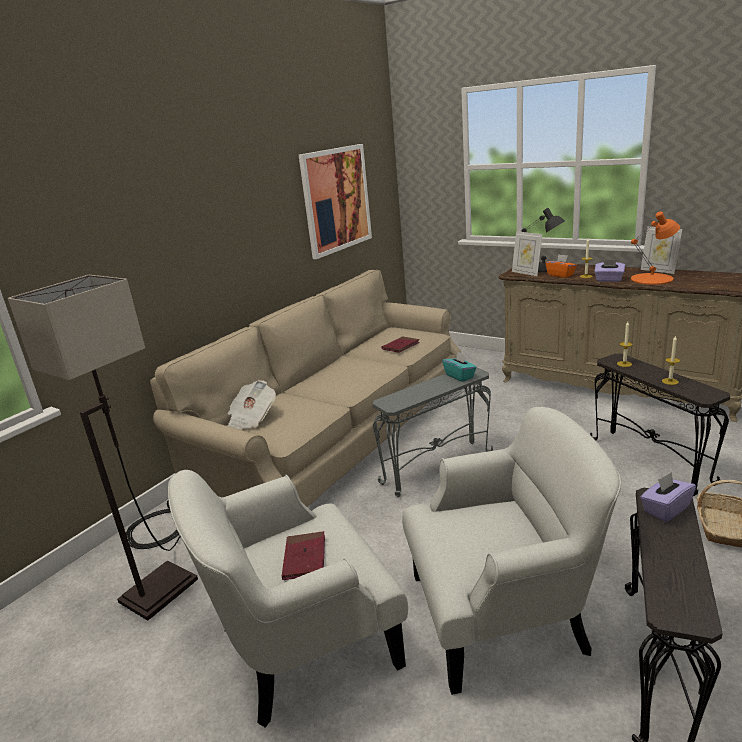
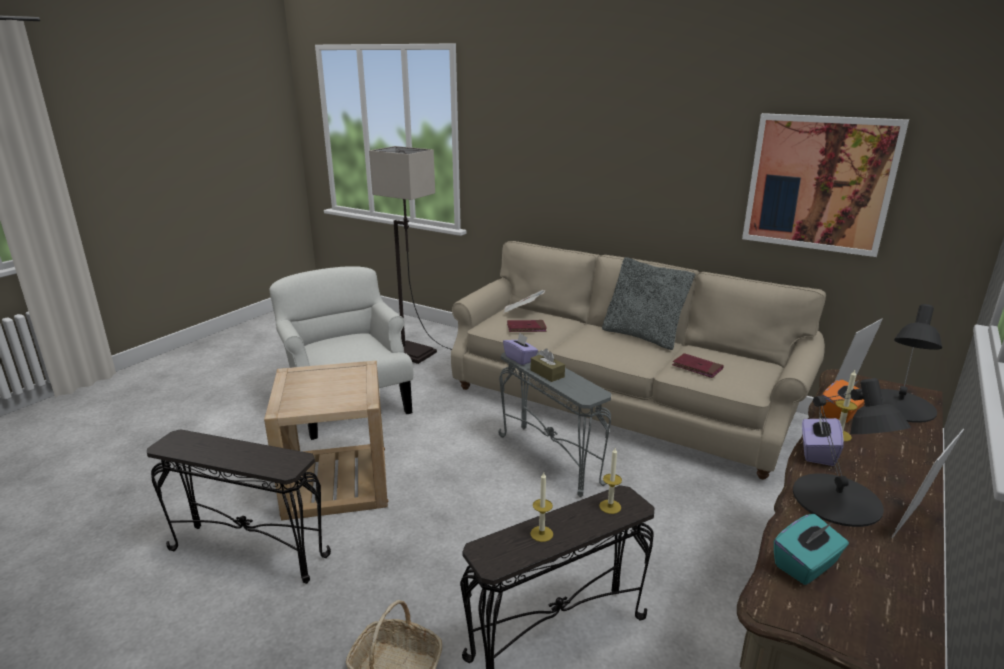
camera: 85 degrees right, 0 degrees up
(304, 558) = (342, 347): red book -> red book (526, 328)
(327, 364) = (643, 334): none -> grey pillow
(434, 389) = (547, 373): none -> brown tissue box
(460, 376) = (579, 388): turquoise tissue box -> turquoise tissue box (806, 565)
(502, 614) = (336, 482): white armchair -> beige side table
(652, 279) = (837, 500): orange table lamp -> black table lamp
(665, 509) = (277, 461): purple tissue box -> purple tissue box (520, 359)

